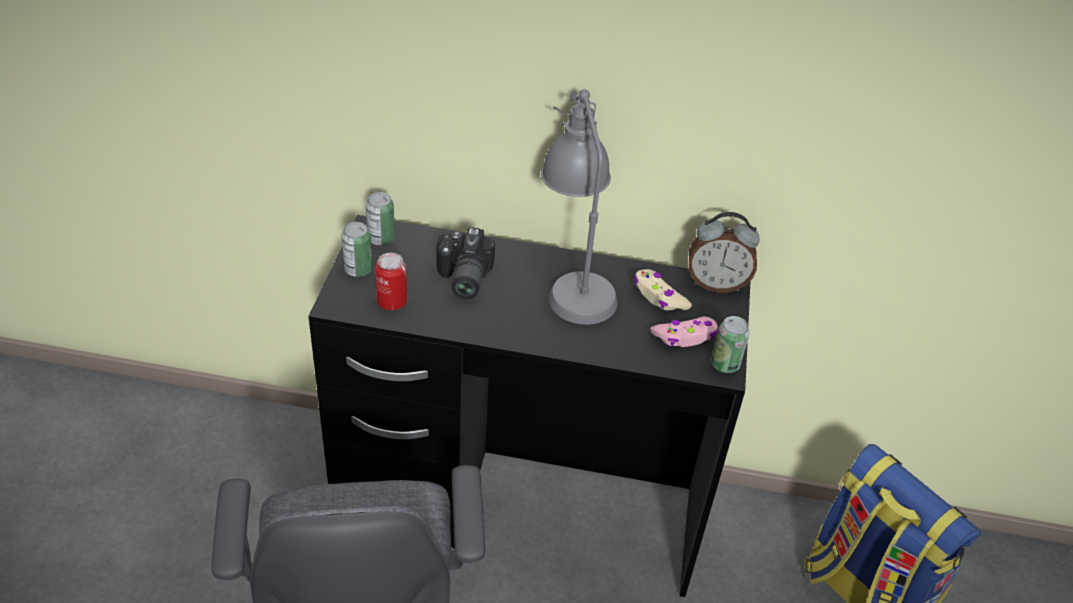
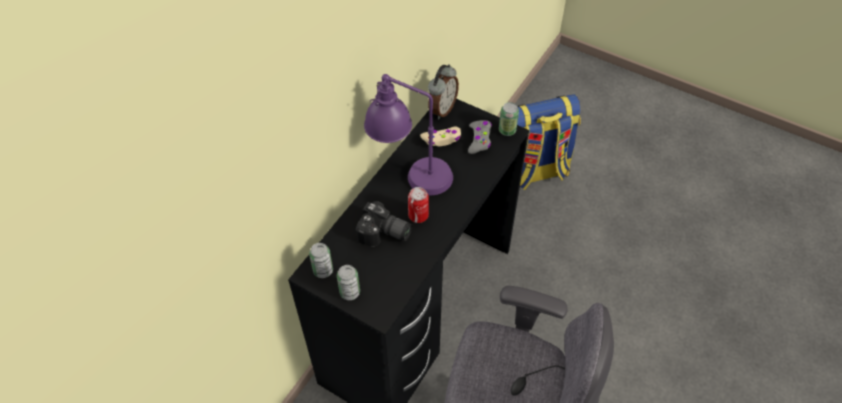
camera: 65 degrees left, 10 degrees up
(392, 302) = (391, 280): can -> can (418, 216)
(573, 279) = (410, 176): grey table lamp -> purple table lamp
(685, 337) = (479, 140): pink game controller -> grey game controller

